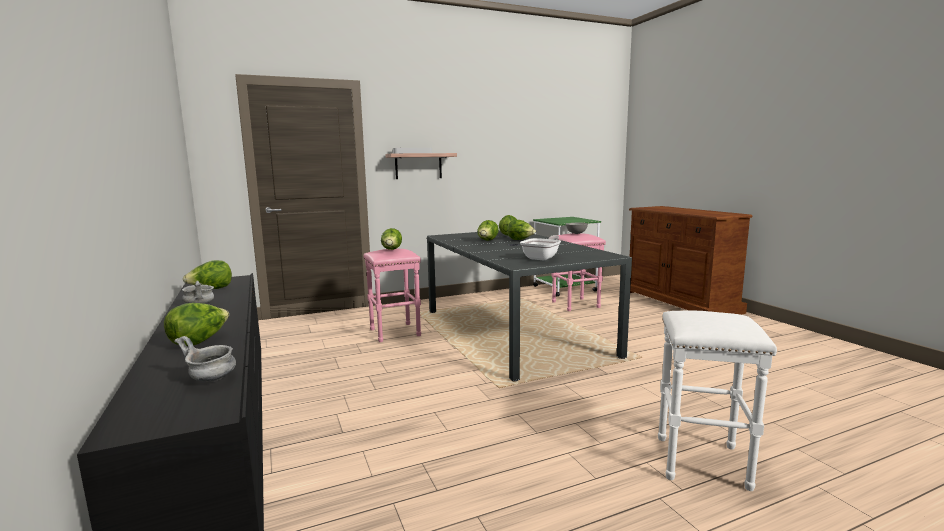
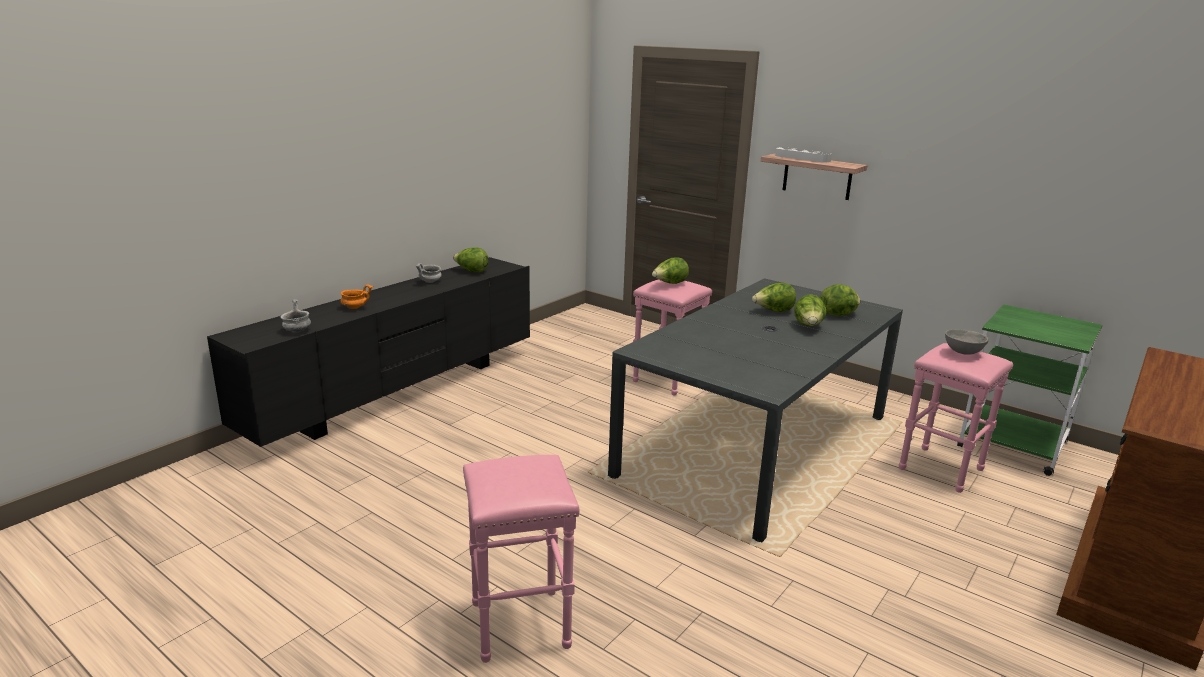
camera: 60 degrees right, 10 degrees up
(199, 341) = (355, 307): lettuce -> orange bowl
(542, 258) = (699, 355): frying pan -> none
(704, 463) = (518, 626): white stool -> pink stool

